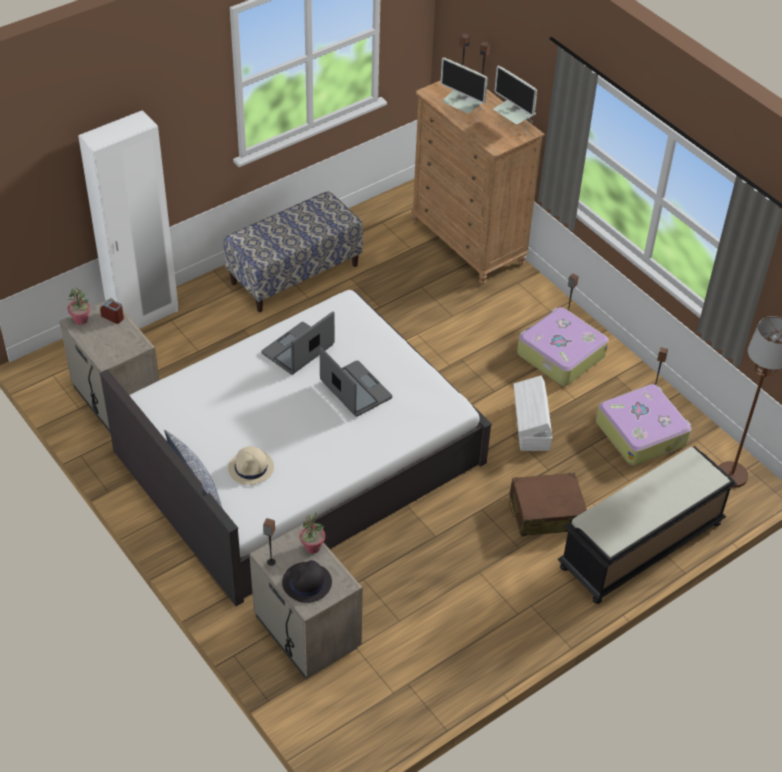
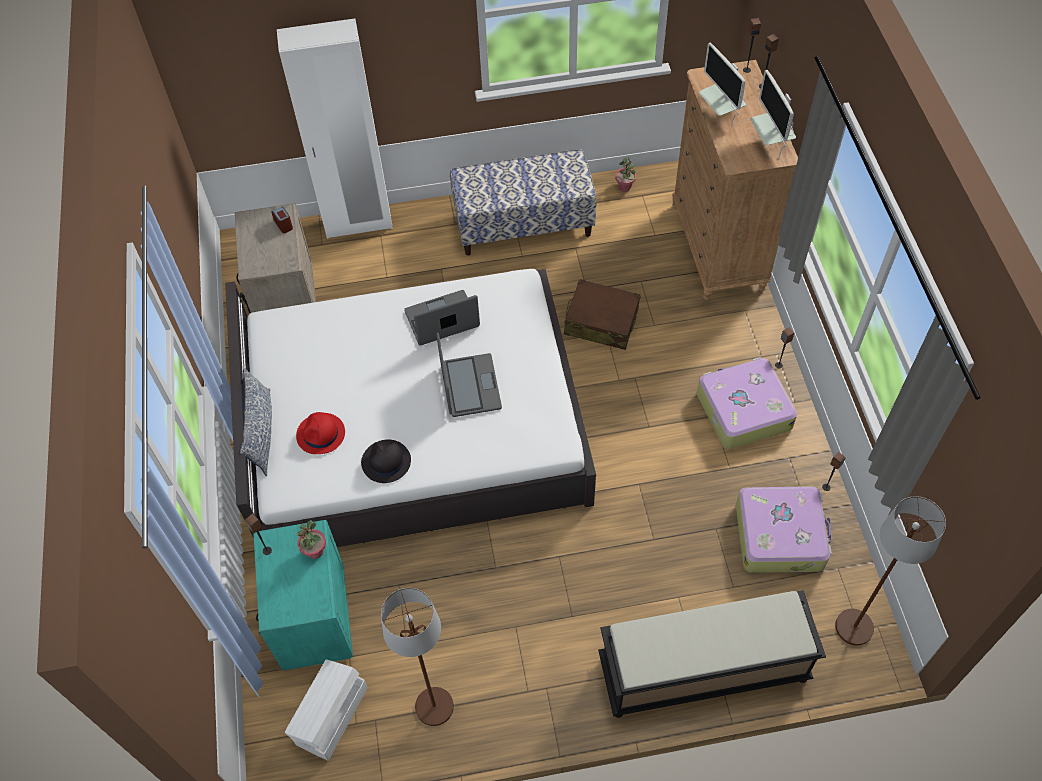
camera: 30 degrees right, 10 degrees up
(81, 320) = (254, 217): potted plant -> potted plant (625, 187)
(251, 468) = (321, 434): beige hat -> red hat
(305, 632) = (313, 618): beige nightstand -> turquoise nightstand
(306, 583) = (286, 589): black hat -> black hat (386, 462)
(450, 655) = (434, 707): none -> brown floor lamp
(531, 427) = (664, 482): white storage box -> white storage box (330, 716)
(546, 513) = (623, 588): brown suitcase -> brown suitcase (601, 322)

